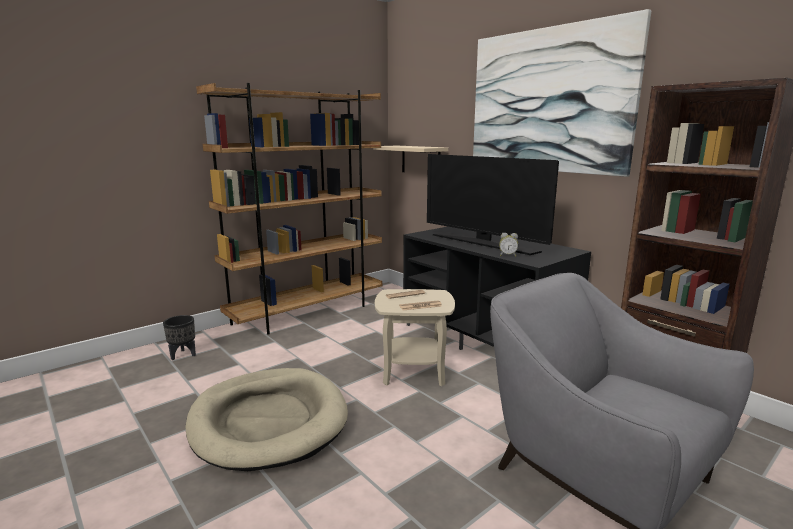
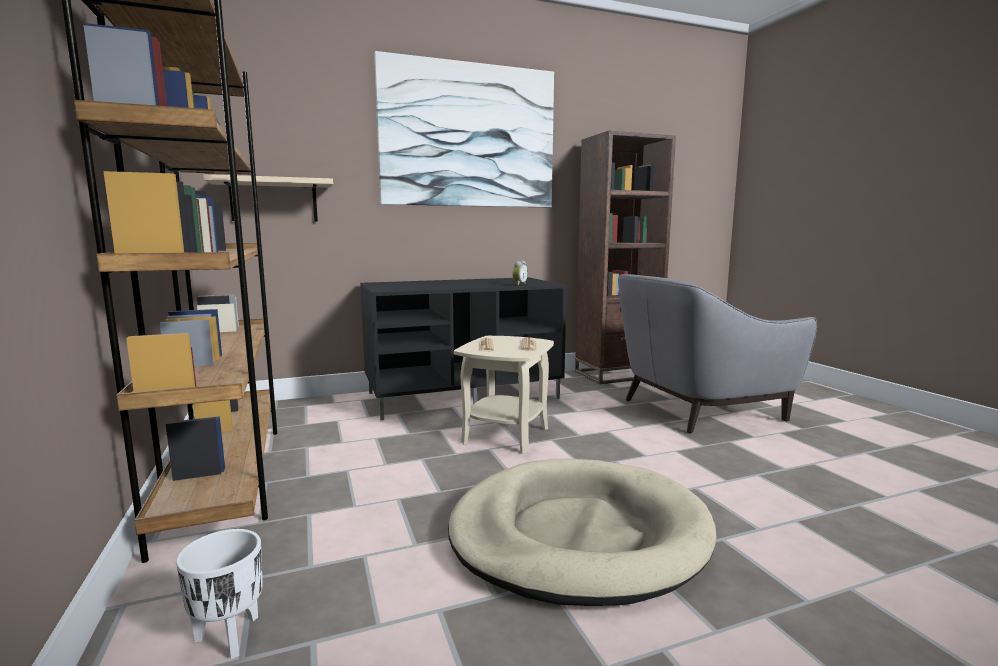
camera: 70 degrees left, 5 degrees down
(183, 355) = (228, 637): black planter -> white planter
(484, 243) = (465, 284): television -> none

